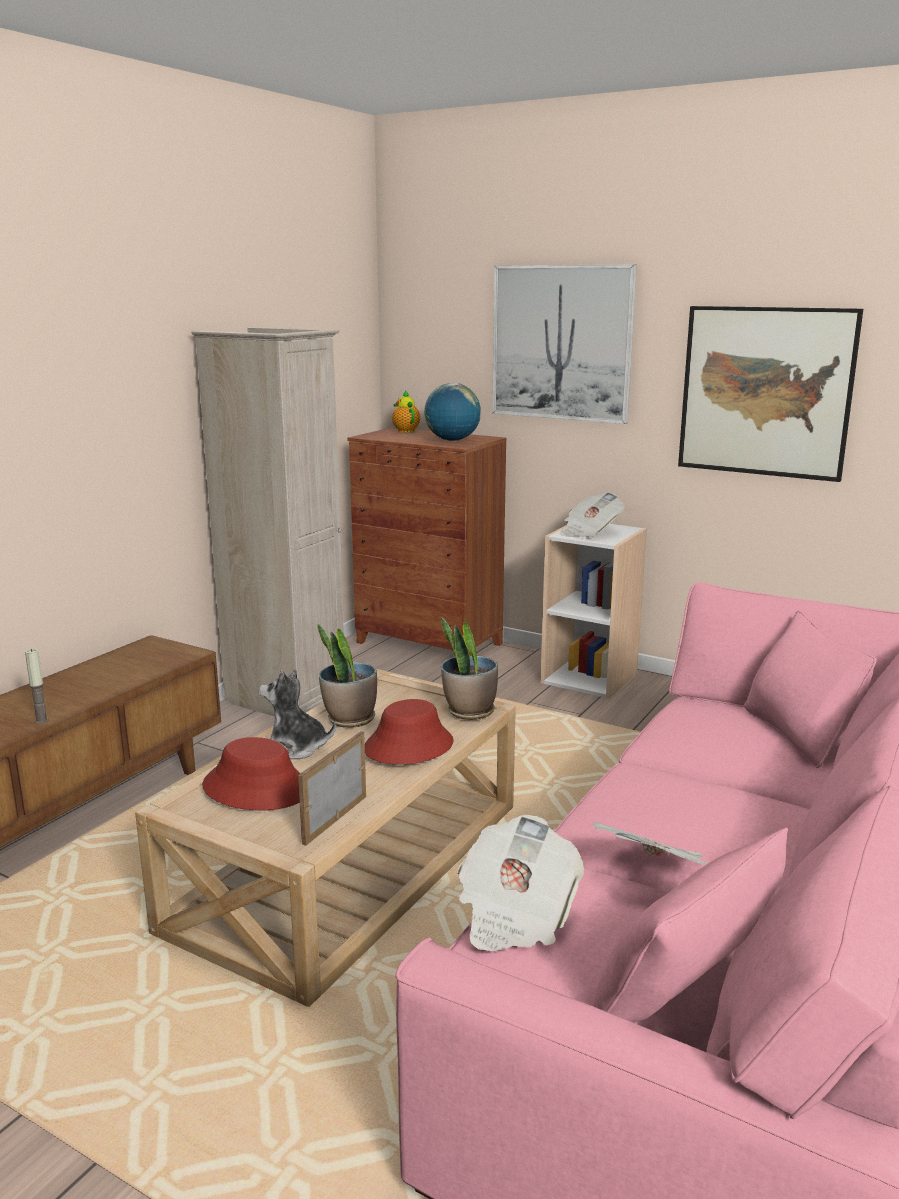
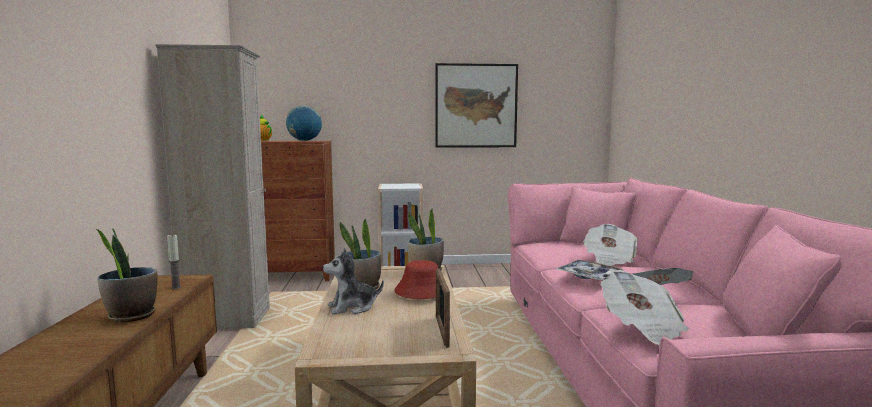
camera: 35 degrees left, 10 degrees down
(41, 720) = (119, 335): candle -> candle (176, 287)
(77, 696) = (131, 316): none -> potted plant
(257, 788) = (364, 330): red hat -> none
(561, 343) = (362, 84): picture -> none
(589, 532) = (397, 186): newspaper -> newspaper (609, 259)
(630, 800) = (589, 276): none -> tray

